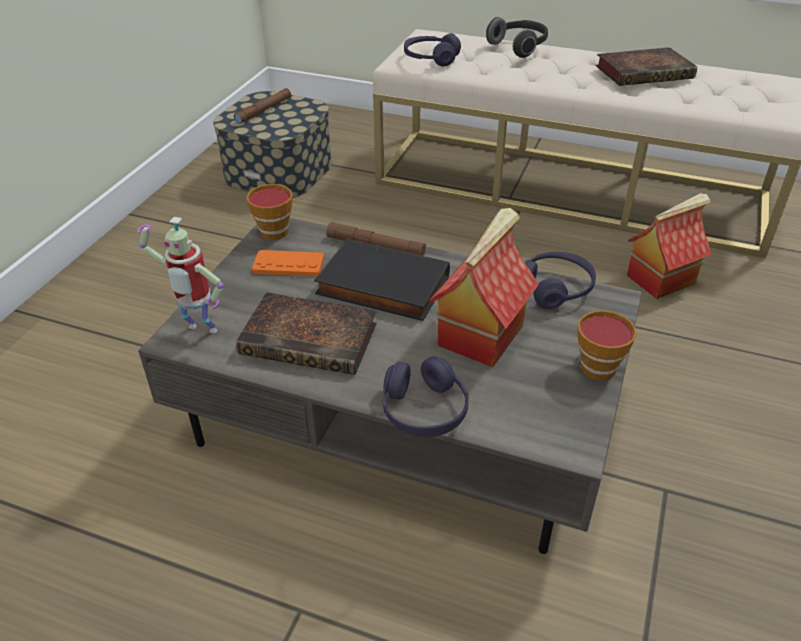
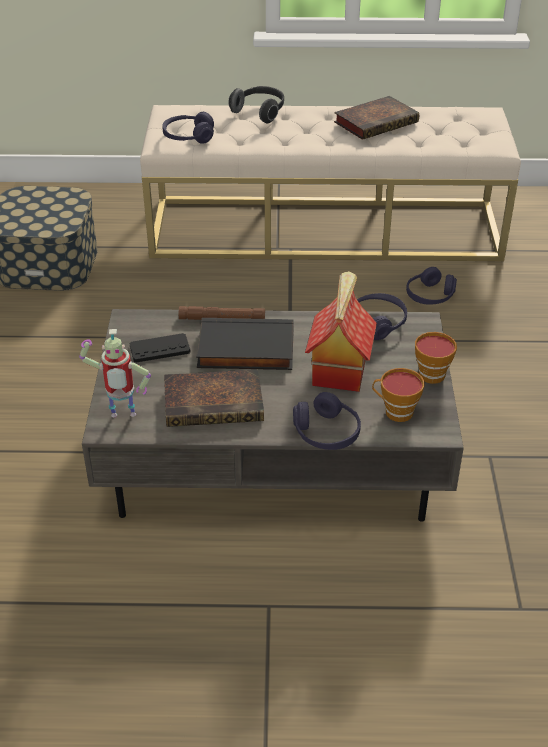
camera: 20 degrees left, 0 degrees up
(264, 110) = (29, 208): brown flashlight -> none
(271, 230) = (126, 323): cup -> cup (395, 412)
(288, 265) = (160, 349): orange game controller -> black game controller
(660, 278) = (430, 295): toy house -> purple headphones

